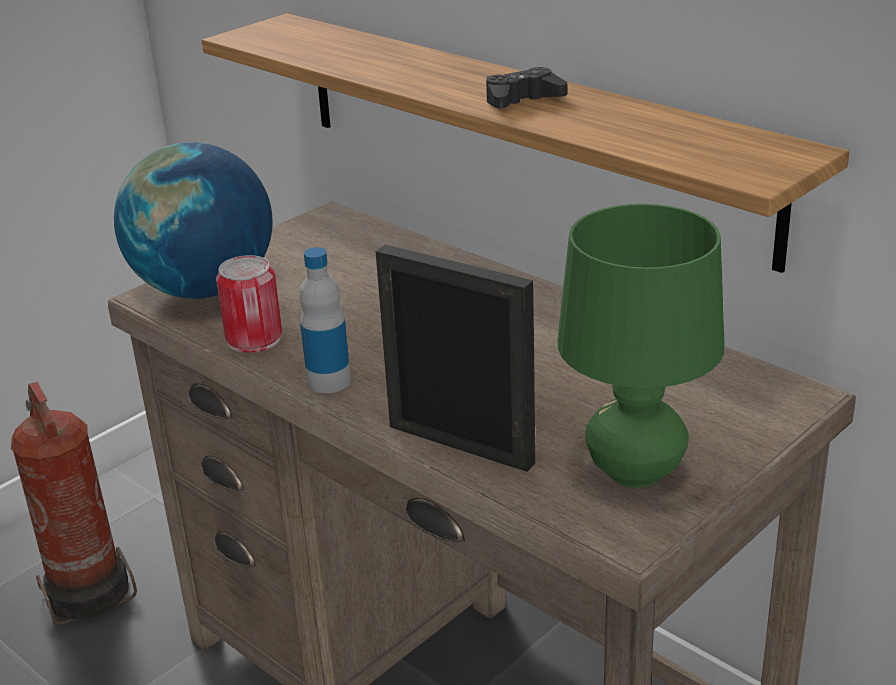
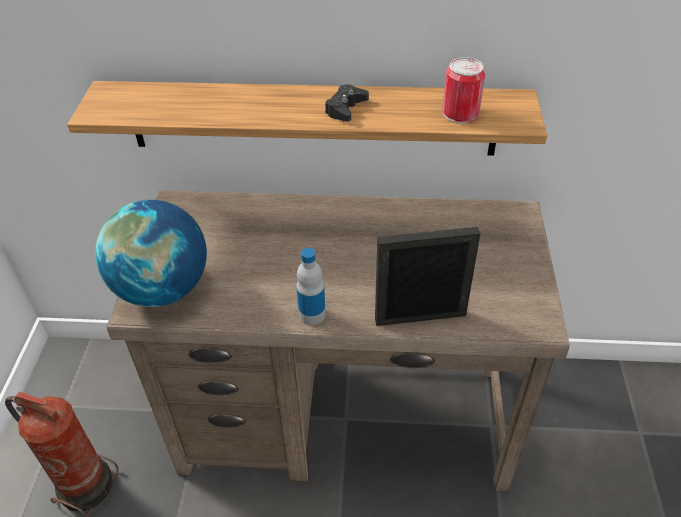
camera: 40 degrees left, 15 degrees up
(254, 338) = (236, 308): can -> can (460, 113)
(635, 472) = (507, 290): green table lamp -> none

